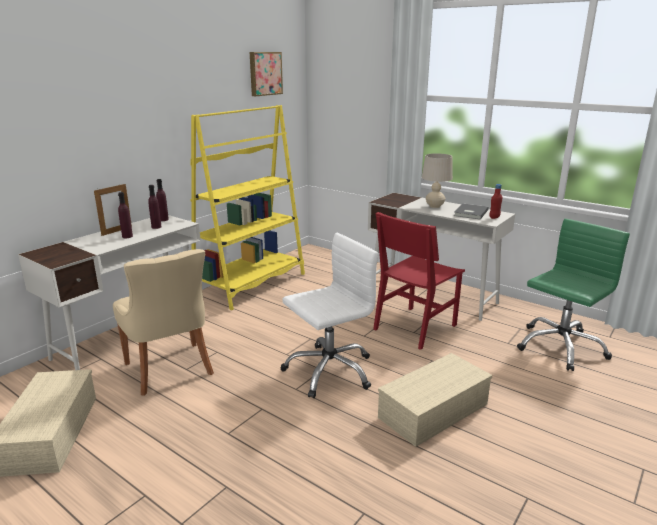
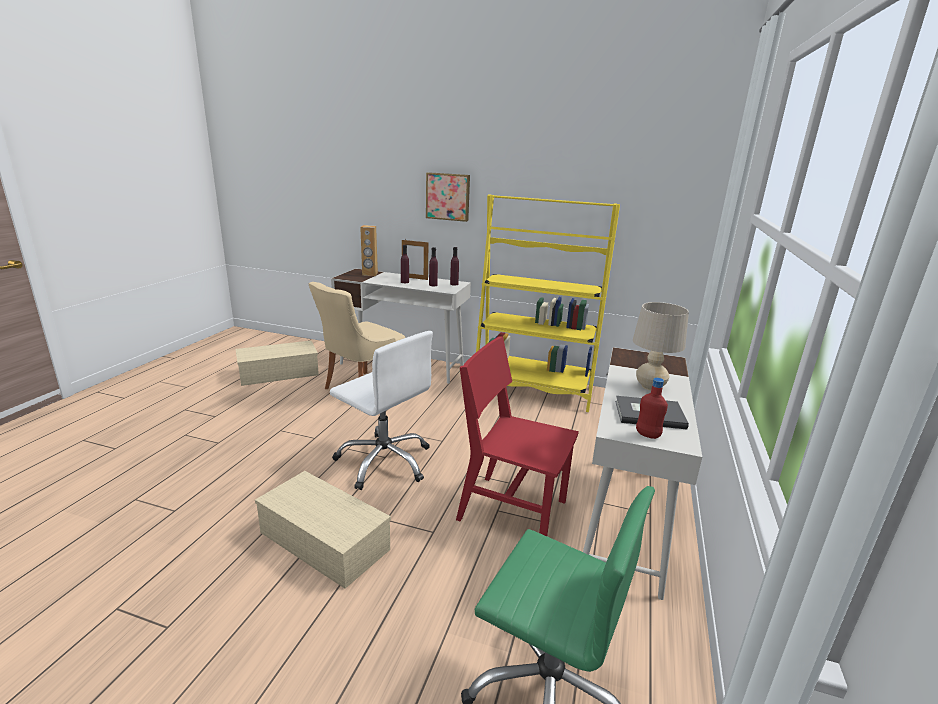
camera: 70 degrees right, 0 degrees up
(65, 248) = (370, 274): none -> brown speaker
(265, 73) = (642, 166): picture -> picture (448, 196)

